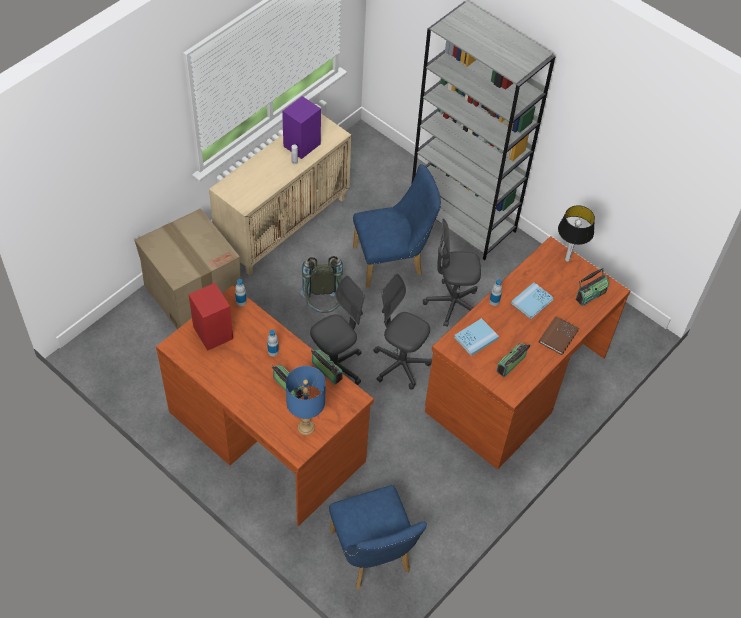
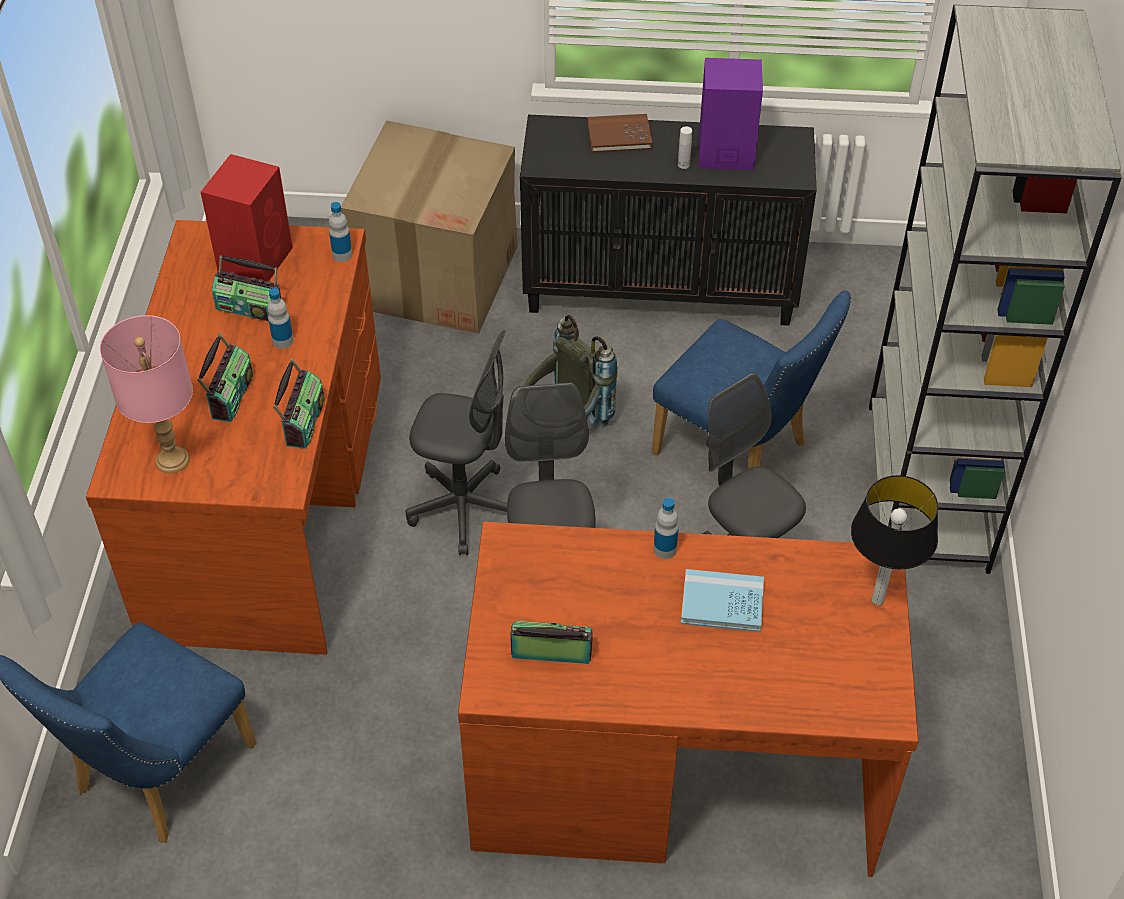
camera: 55 degrees right, 5 degrees down
(283, 224) = (662, 290): beige cabinet -> black cabinet
(306, 427) = (172, 460): blue table lamp -> pink table lamp
(476, 338) = (558, 570): blue book -> none
(558, 336) = (685, 687): brown book -> brown book (619, 136)
(590, 294) = (835, 682): radio -> radio (250, 308)

